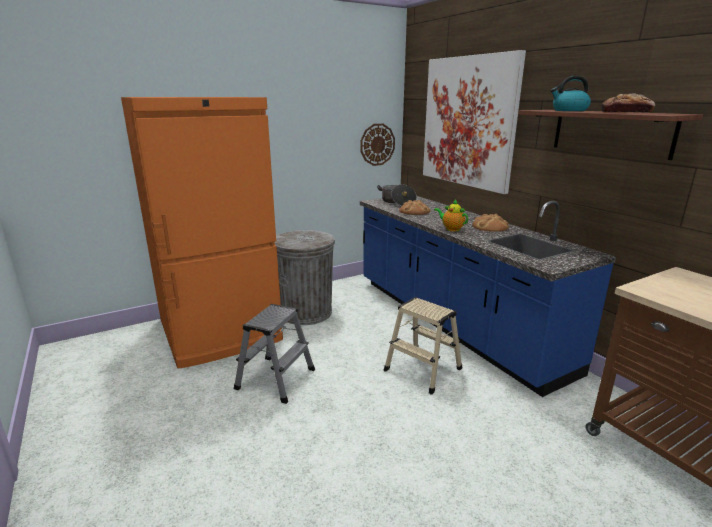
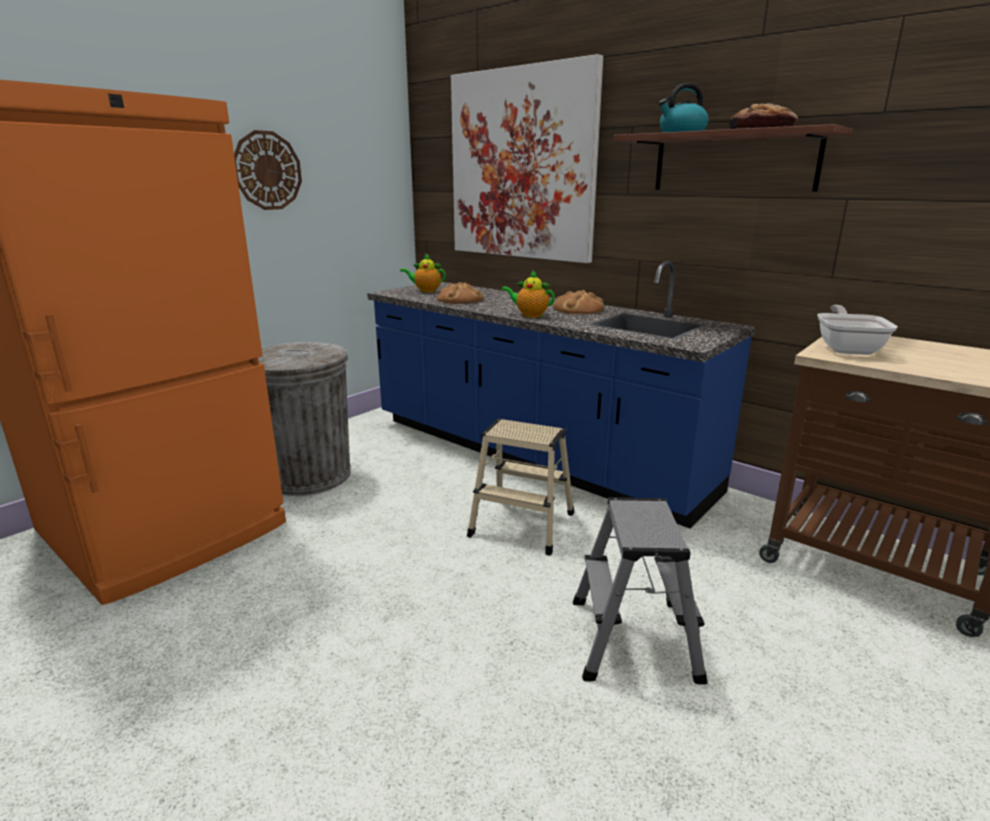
camera: 20 degrees left, 0 degrees up
(275, 378) = (299, 583): grey step ladder -> grey step ladder (634, 638)
(377, 144) = (379, 208): wall clock -> wall clock (267, 171)
(397, 202) = (425, 291): cooking pot -> teapot
(666, 287) = (847, 348): none -> frying pan

